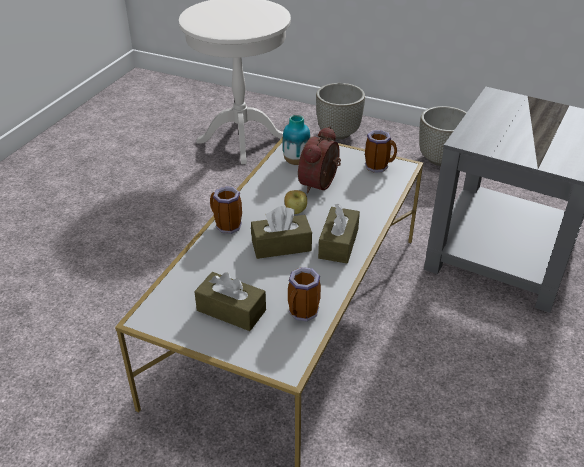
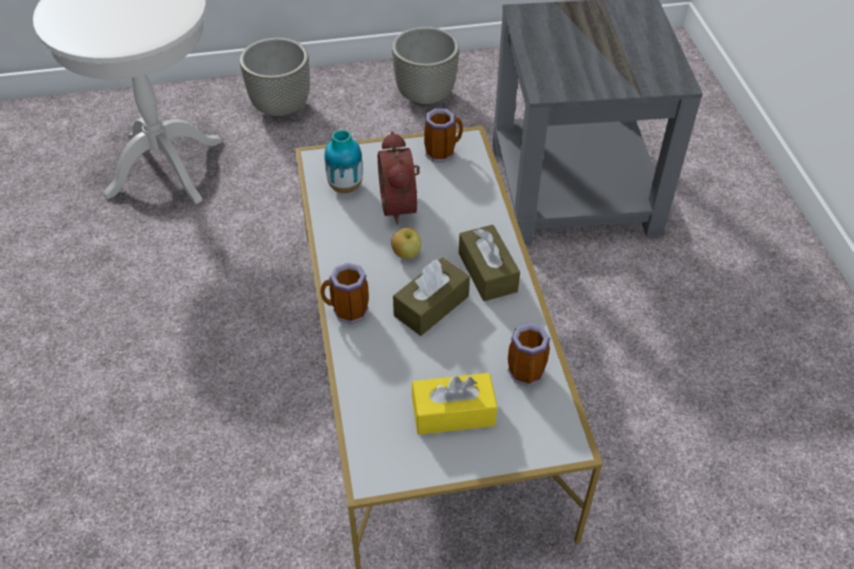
camera: 35 degrees left, 10 degrees up
(231, 310) = (453, 413): brown tissue box -> yellow tissue box

